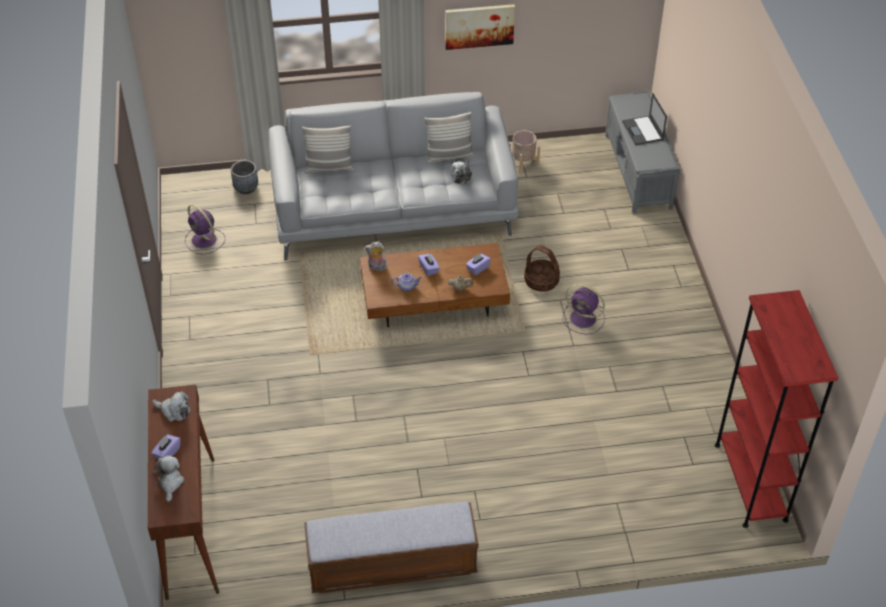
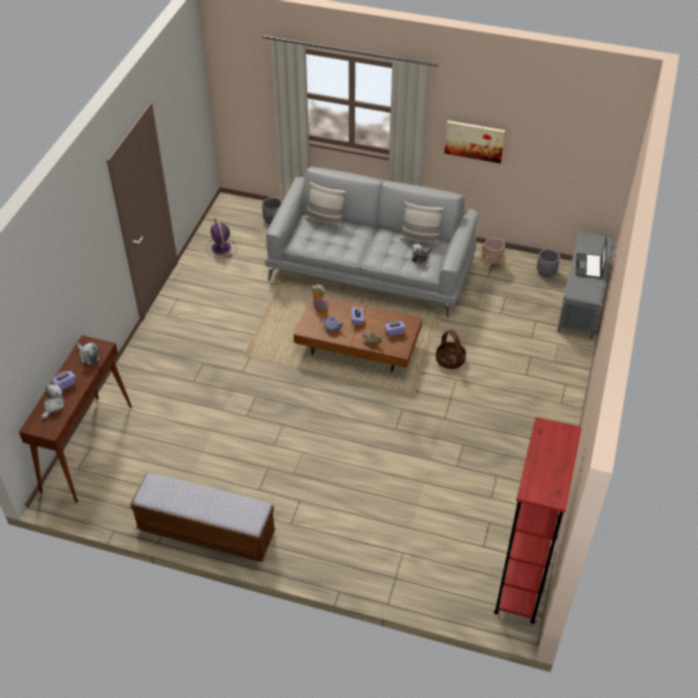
camera: 25 degrees right, 0 degrees up
(584, 153) = (546, 272): none -> grey planter
(584, 319) = (466, 401): purple fan -> none

